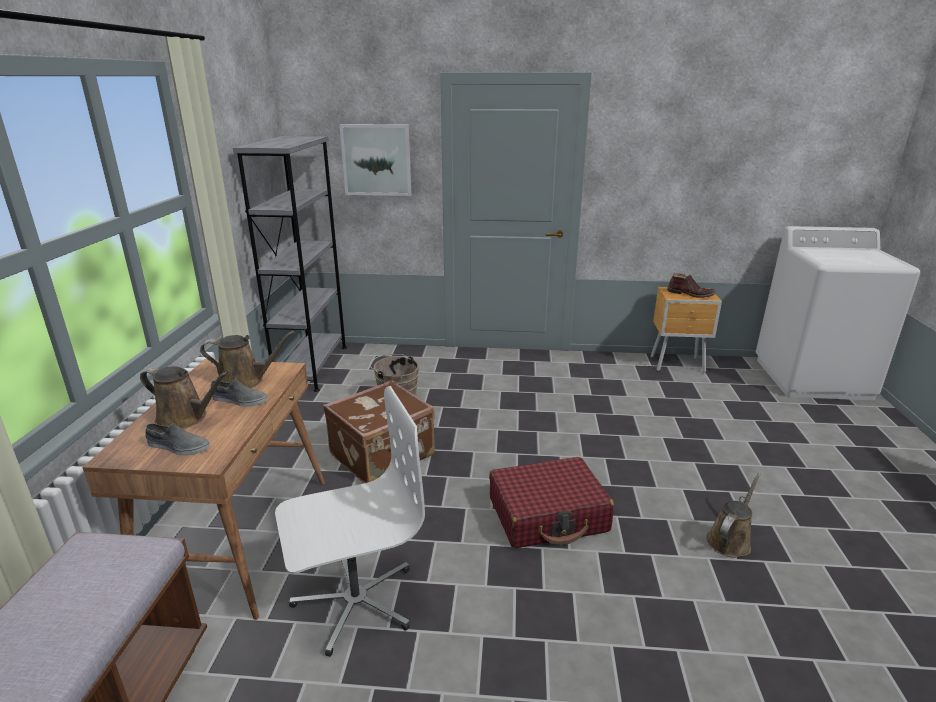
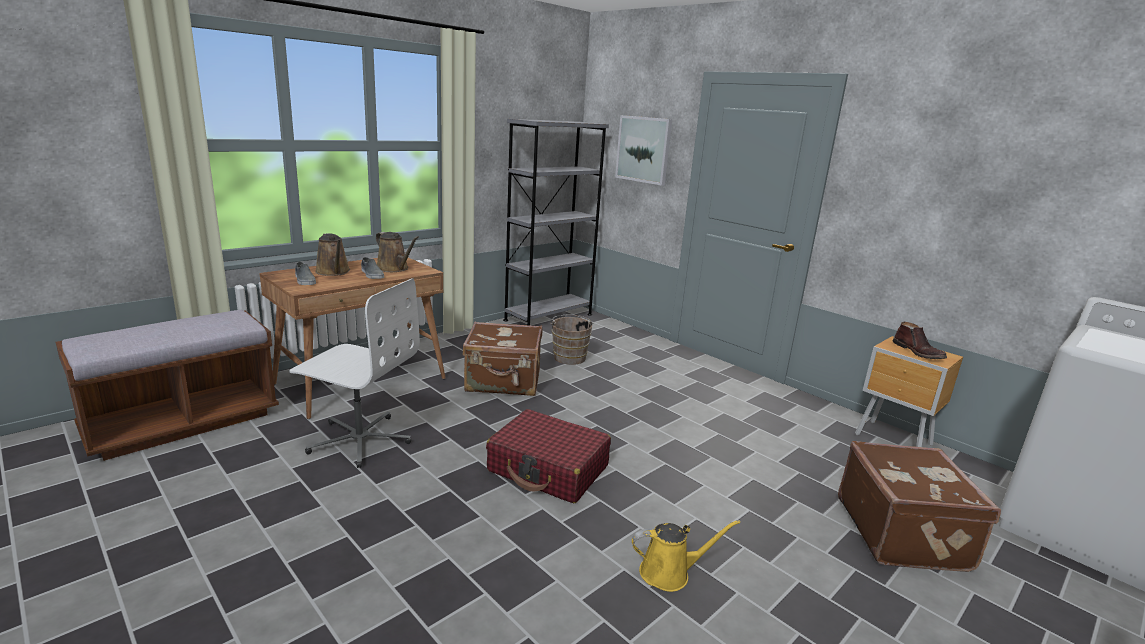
camera: 40 degrees right, 5 degrees down
(730, 540) = (669, 573): brown watering can -> yellow watering can
(767, 428) = (903, 533): none -> brown suitcase

